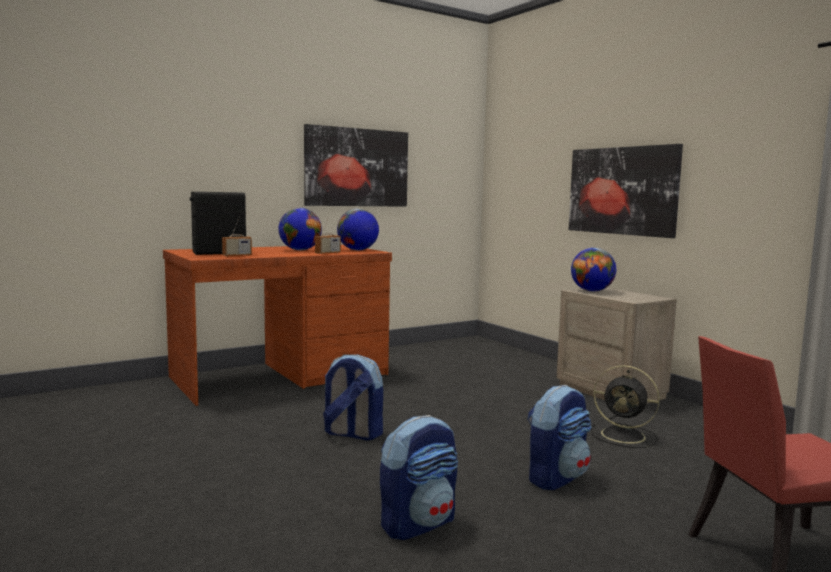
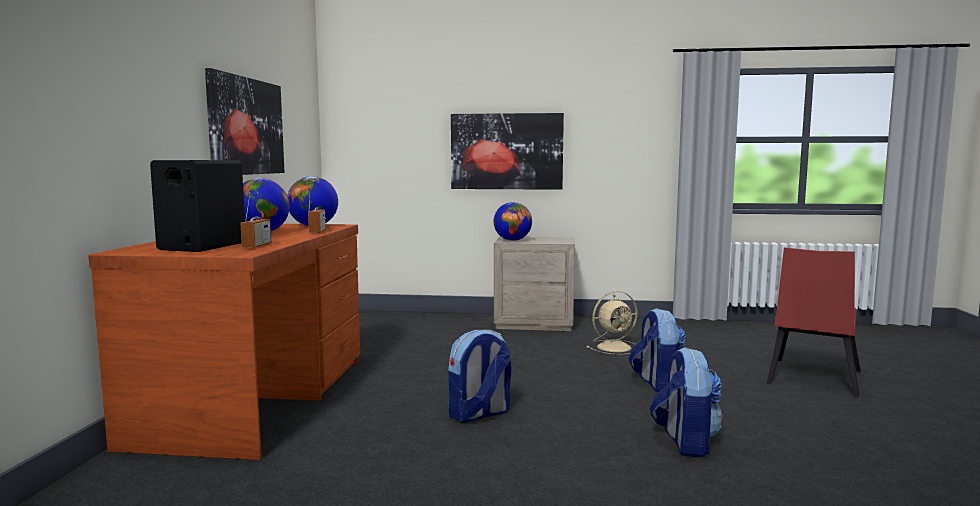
camera: 50 degrees left, 0 degrees up
(625, 436) = (615, 347): black fan -> beige fan

